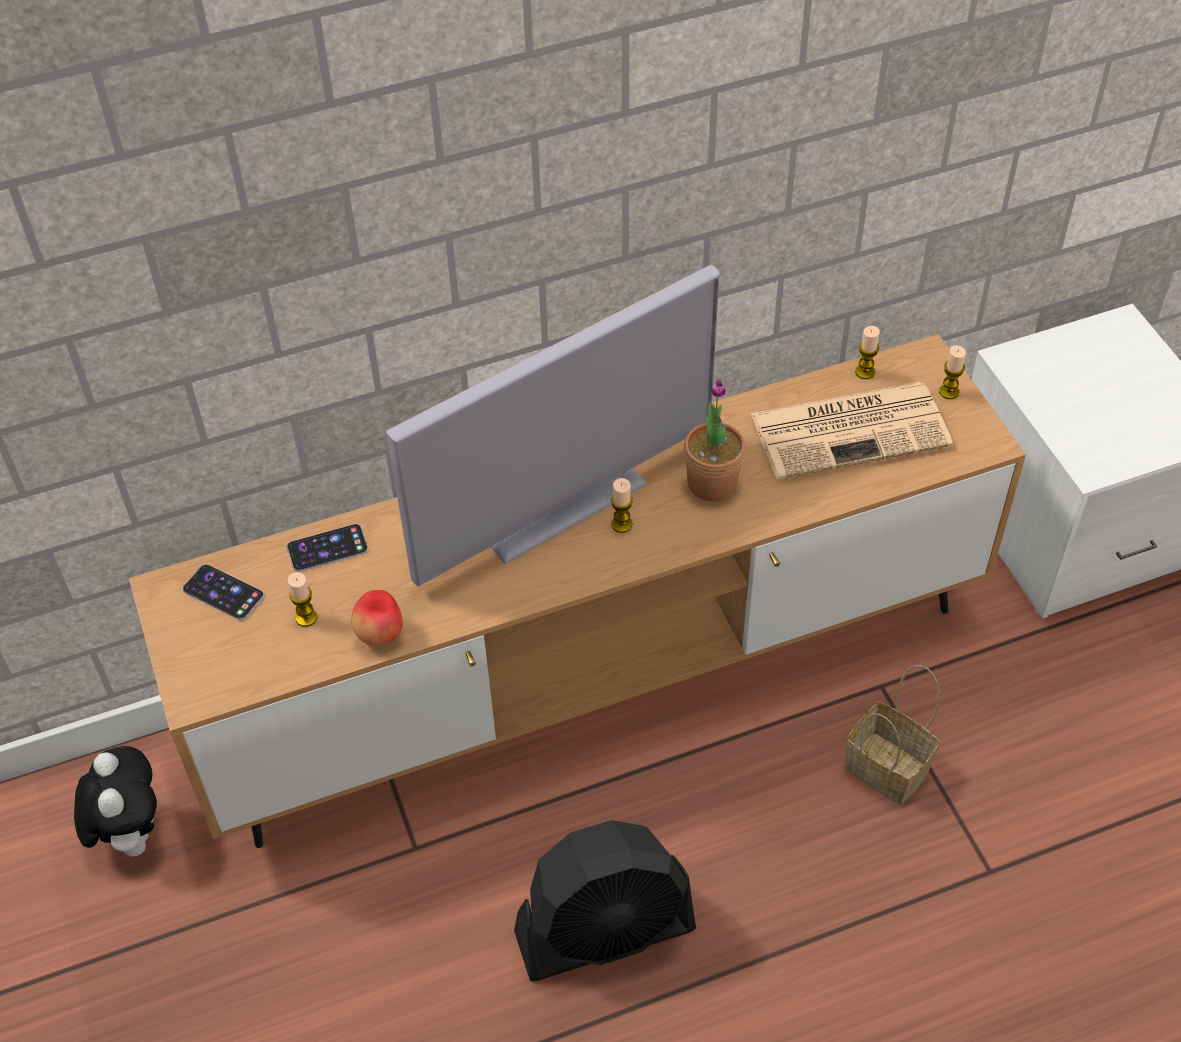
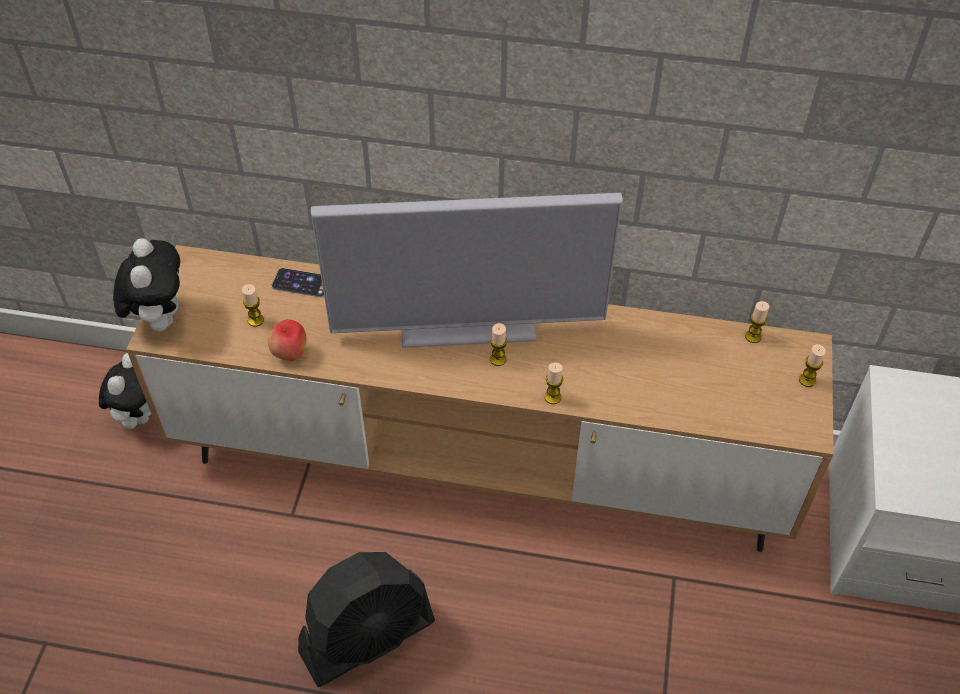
camera: 30 degrees right, 0 degrees up
(183, 674) = (159, 318): none -> plush toy
(223, 592) = (220, 280): phone -> none
(606, 932) = (368, 637): black fan -> black fan turned 45 degrees counterclockwise
(711, 536) = (552, 397): none -> candle
(712, 483) = (581, 361): potted plant -> none
(852, 429) = (711, 372): newspaper -> none
(890, 768) = (638, 638): basket -> none

